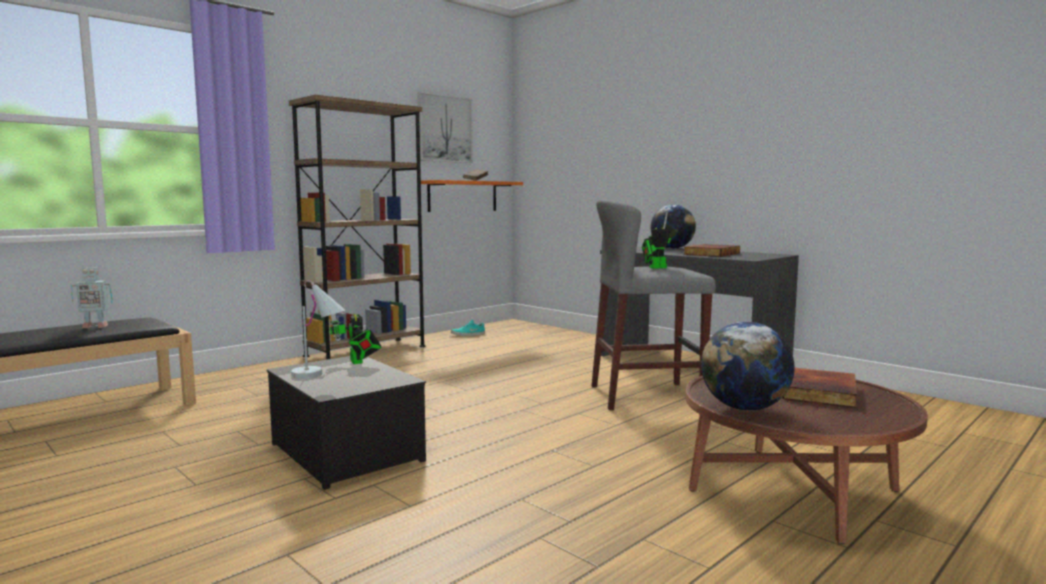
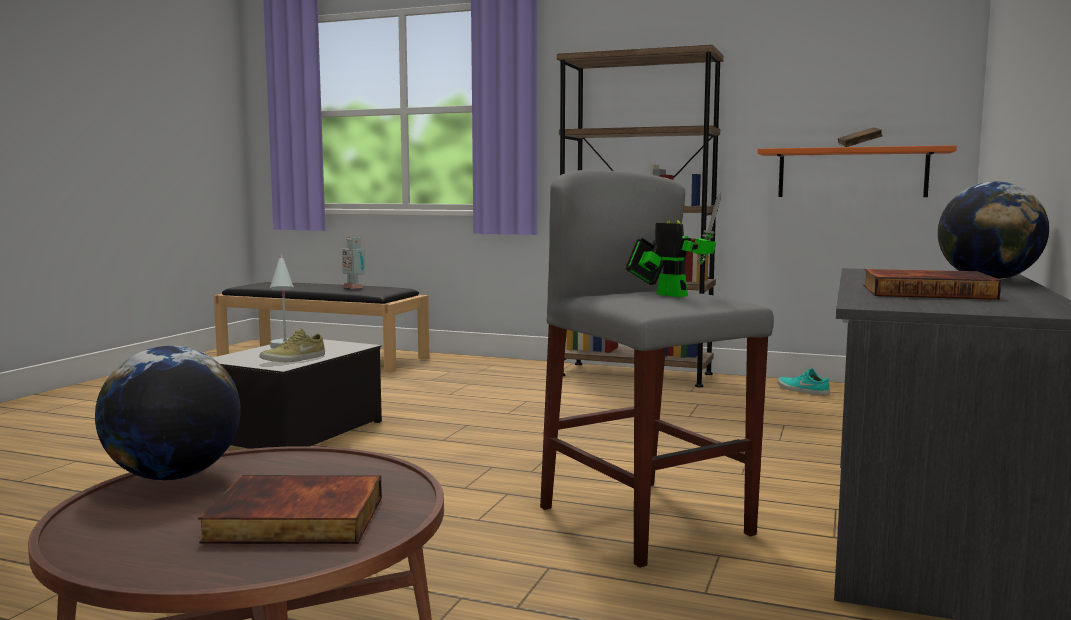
camera: 65 degrees right, 0 degrees up
(357, 362) = (342, 348): toy robot -> none
(381, 375) = (294, 359): none -> beige shoe
(444, 129) = (820, 68): picture -> none

